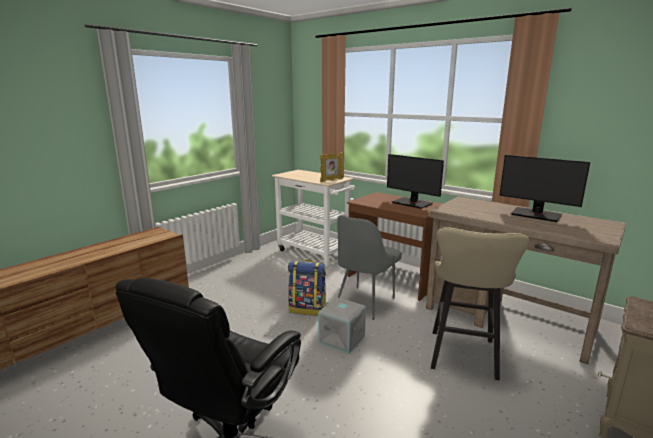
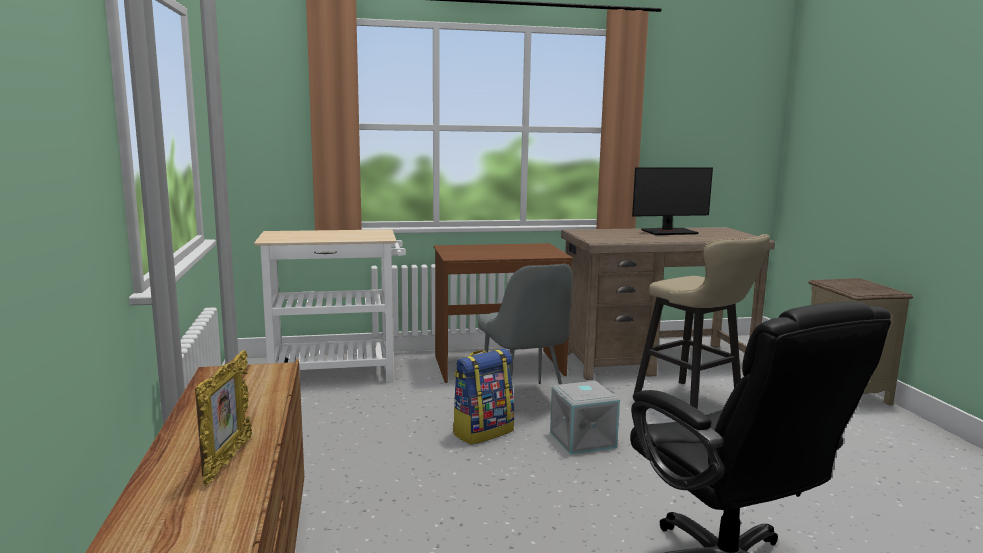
camera: 50 degrees left, 5 degrees down
(331, 180) = (378, 235): picture frame -> picture frame (227, 461)
(412, 203) = (514, 248): monitor -> none

